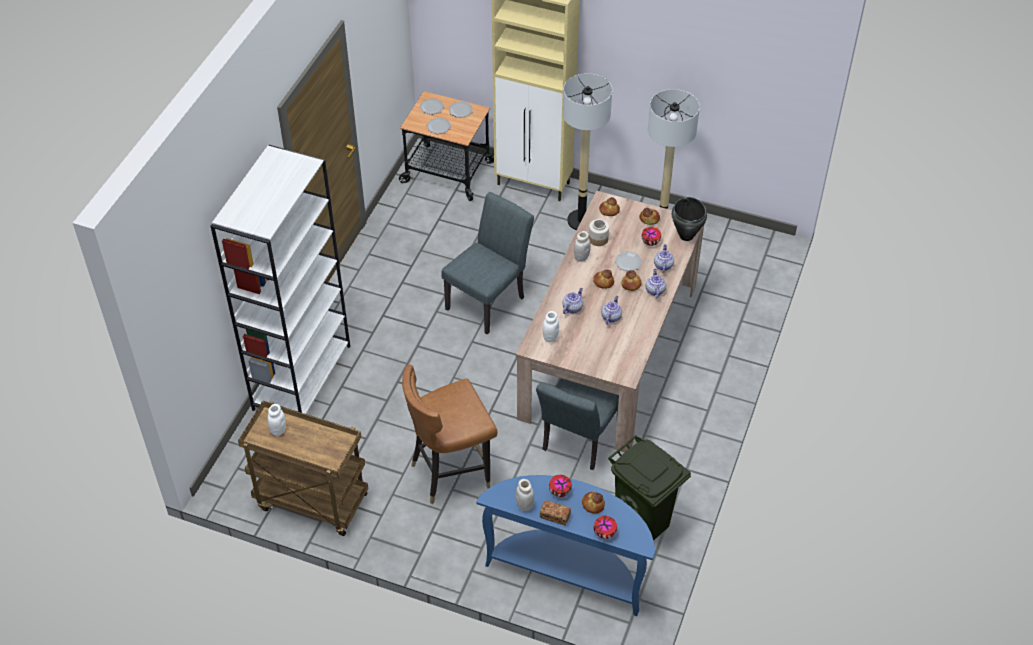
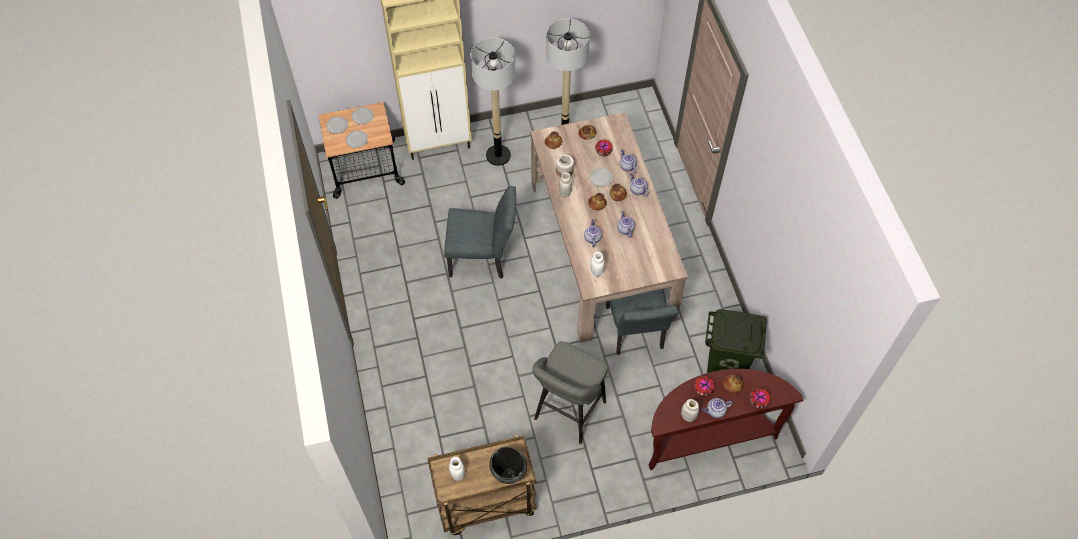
camera: 35 degrees left, 10 degrees up
(301, 377) = (393, 407): white bookcase -> none
(451, 472) = (568, 413): brown chair -> grey stool
(489, 300) = (483, 258): grey chair -> grey chair turned 90 degrees clockwise
(555, 516) = (715, 411): bread -> teapot
(568, 571) = (708, 436): blue console table -> brown console table
(686, 235) = (623, 133): black cooking pot -> black cooking pot (508, 475)

